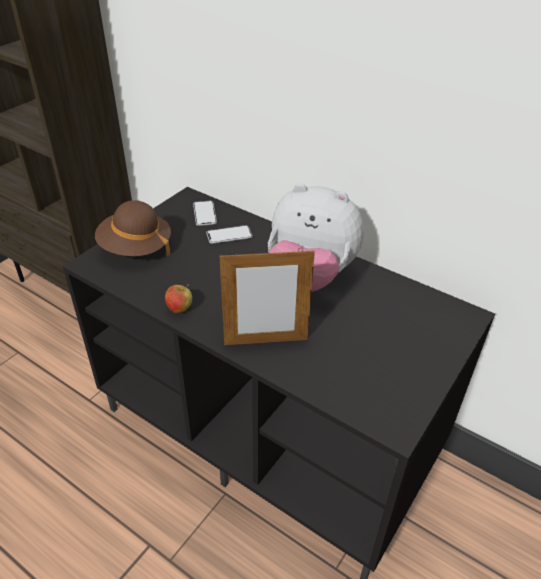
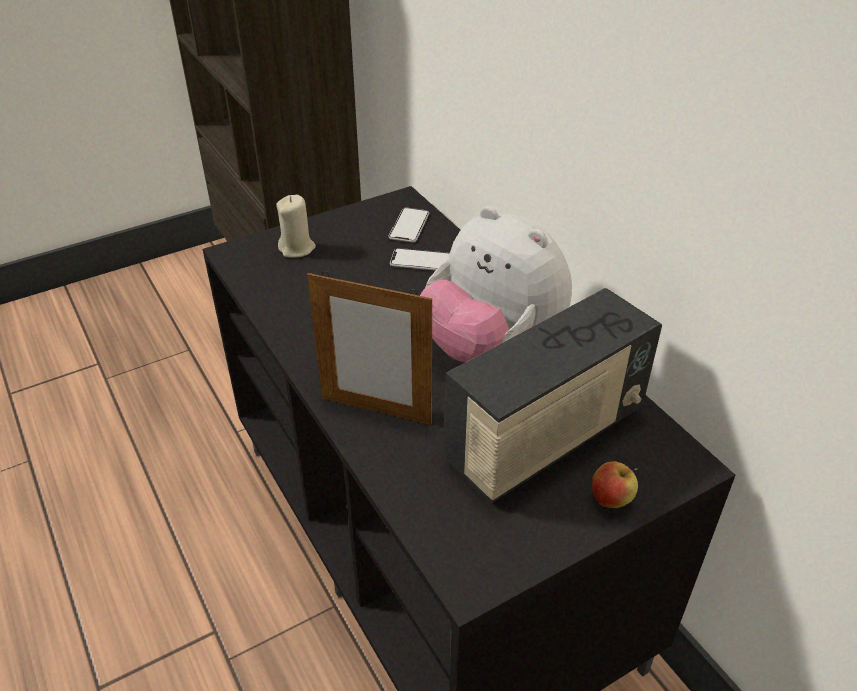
camera: 25 degrees right, 0 degrees up
(135, 248) = (297, 248): brown hat -> beige candle
(180, 309) = (299, 337): apple -> apple (611, 500)
(381, 325) = (546, 438): none -> radio

